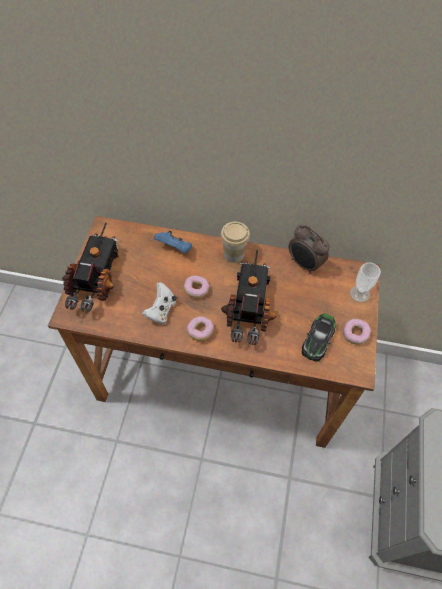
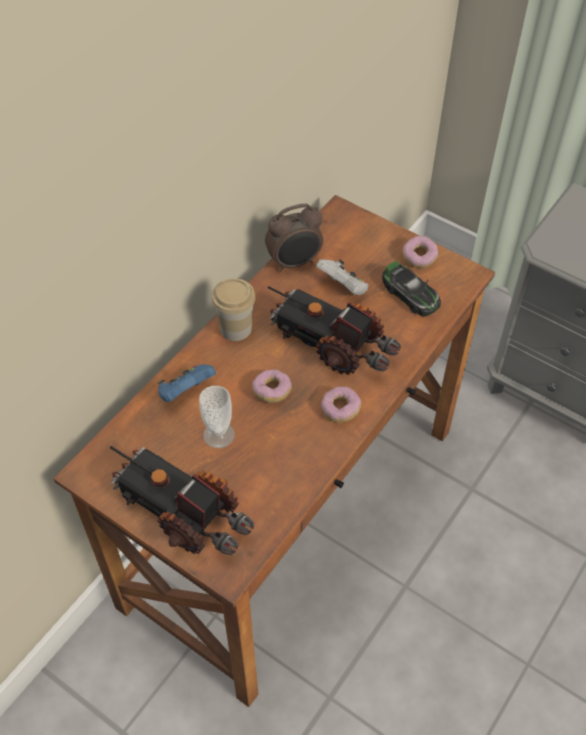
camera: 65 degrees left, 5 degrees down
(161, 310) = (284, 444): white game controller -> white game controller (343, 287)
(359, 293) = (366, 230): cup -> cup (219, 435)

